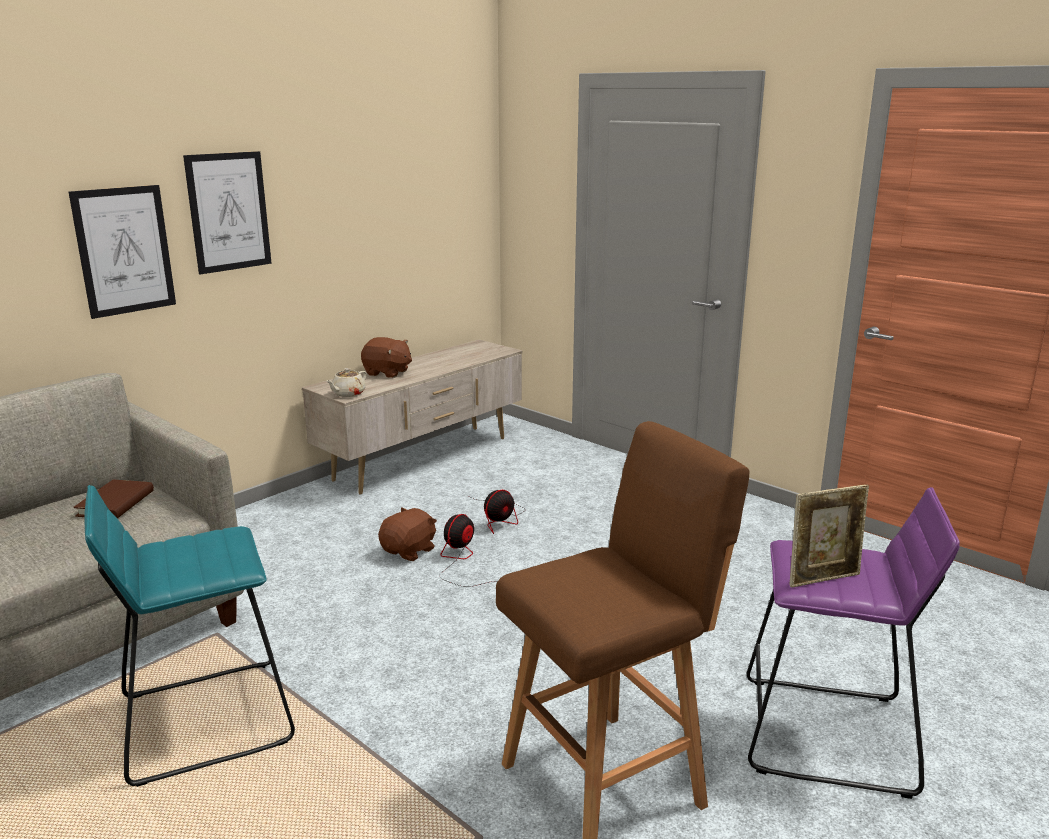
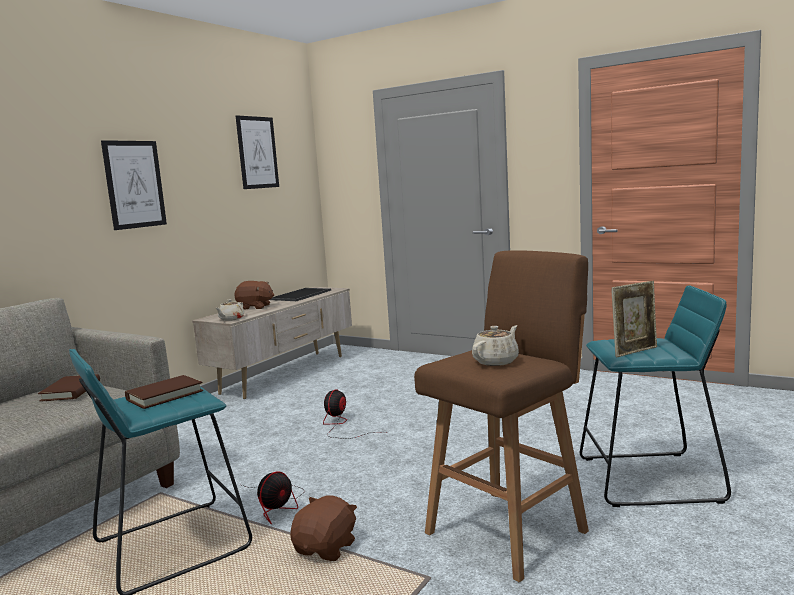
camera: 10 degrees left, 10 degrees down
(124, 251) = (58, 210): picture -> picture (257, 152)
(200, 551) = (165, 395): none -> brown book
(409, 551) = (297, 425): brown plush toy -> brown plush toy (326, 548)
(455, 356) = (301, 295): none -> tray
(500, 518) = (358, 398): fan -> fan (277, 505)
(600, 591) = (496, 361): none -> beige teapot
(826, 735) = (649, 479): purple stool -> turquoise stool

